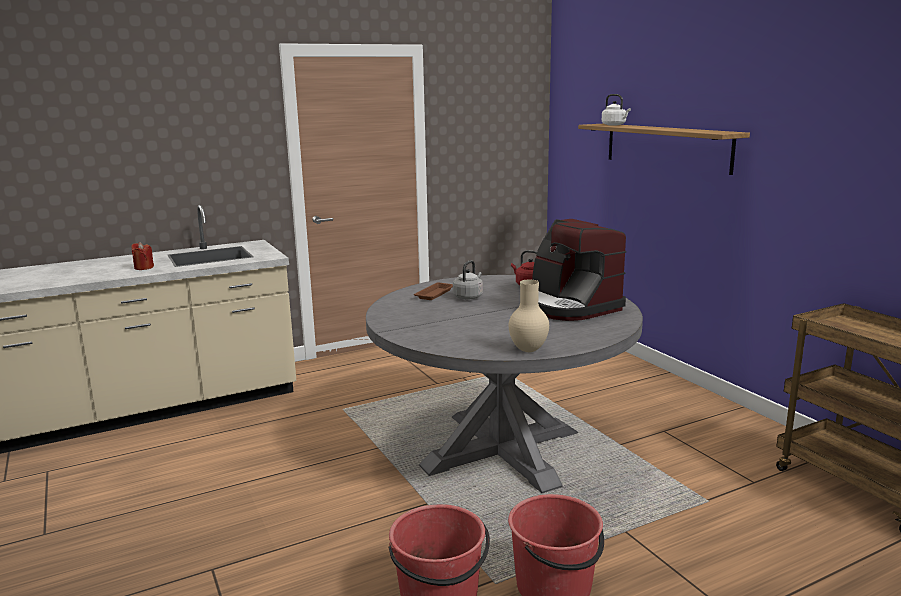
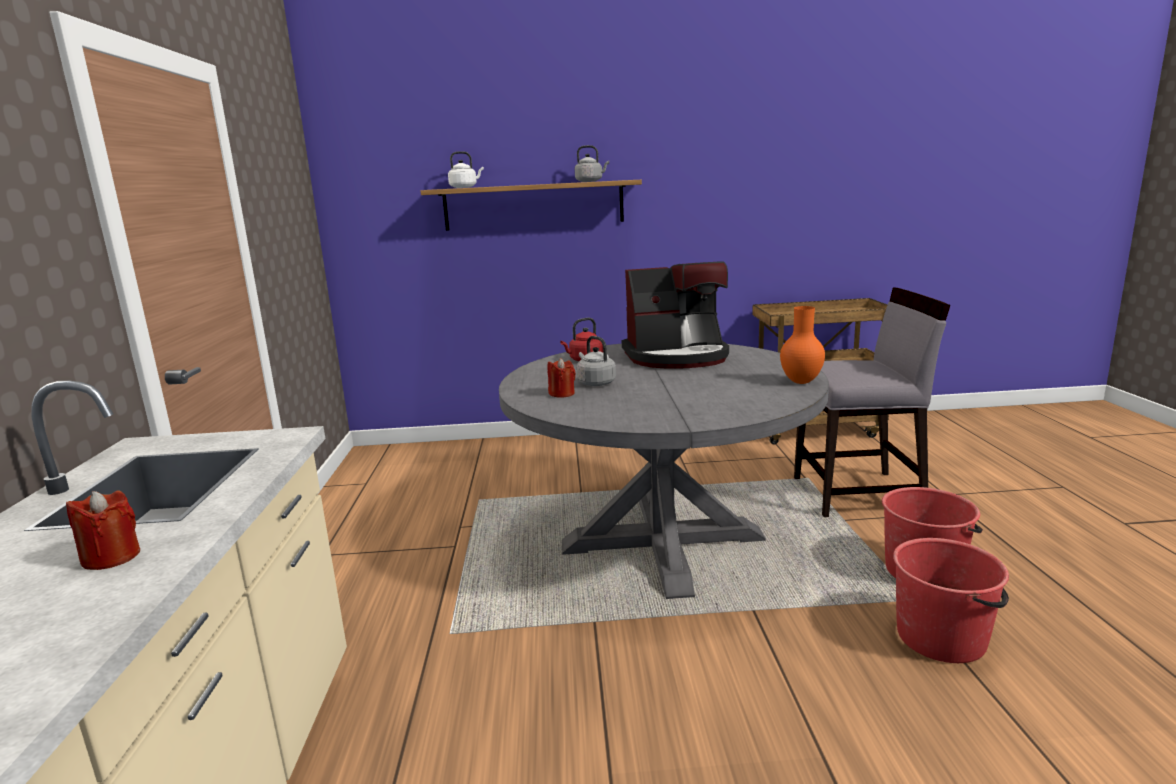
camera: 65 degrees left, 0 degrees up
(435, 294) = (562, 394): brown tray -> red candle
(528, 350) = (802, 382): beige vase -> orange vase
(696, 130) = (590, 181): none -> grey kettle
(701, 537) = (859, 494): none -> grey chair

